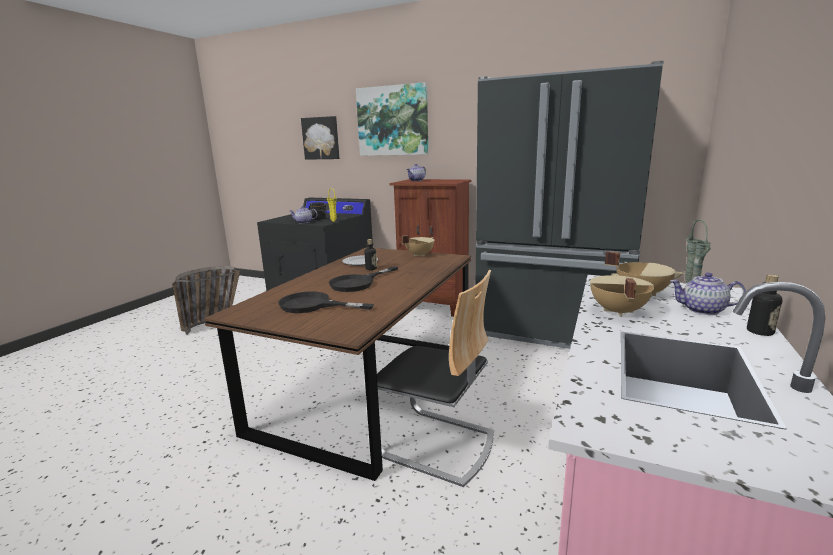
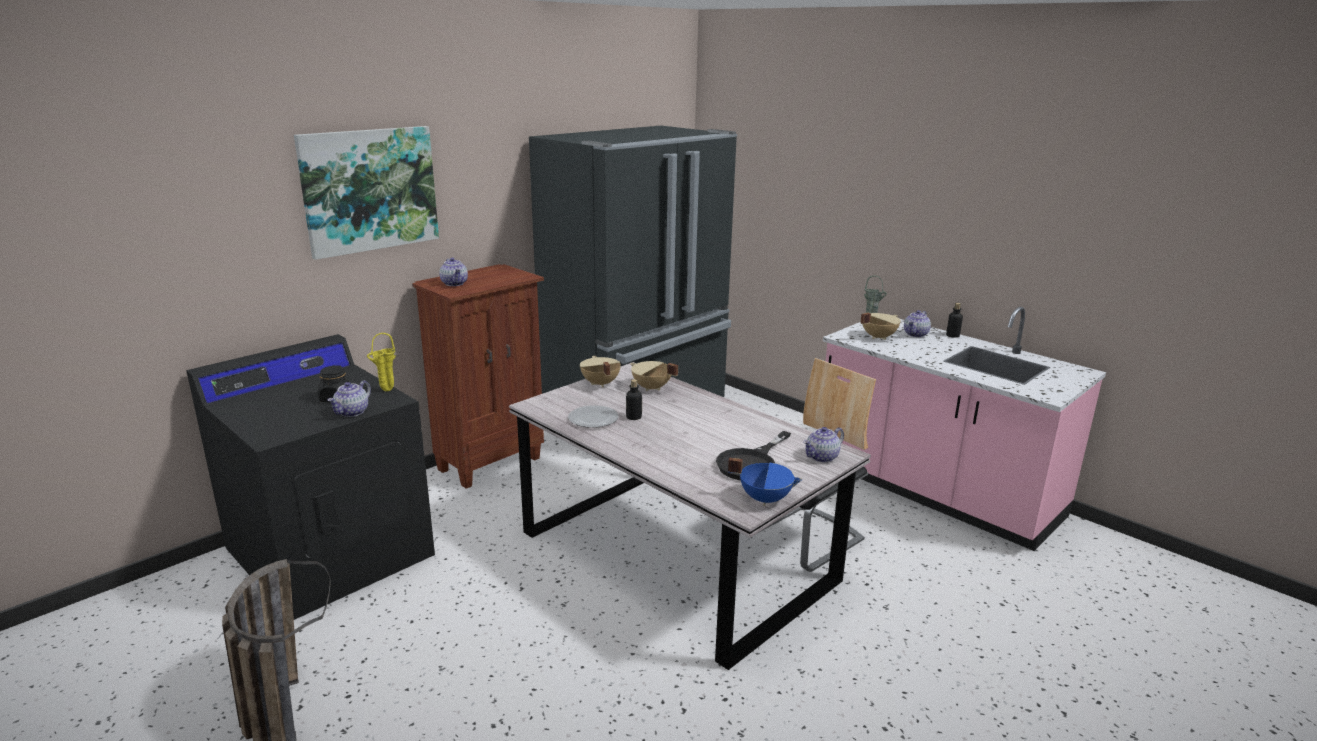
camera: 70 degrees left, 5 degrees up
(251, 316) = (765, 498): none -> blue cooking pot
(321, 138) = (206, 238): picture -> none
(337, 326) = (822, 457): none -> teapot
(358, 283) = (688, 431): black frying pan -> none
(371, 387) = (677, 555): brown dining table -> grey dining table
(617, 311) = (909, 352): beige cooking pot -> beige cooking pot (651, 388)

